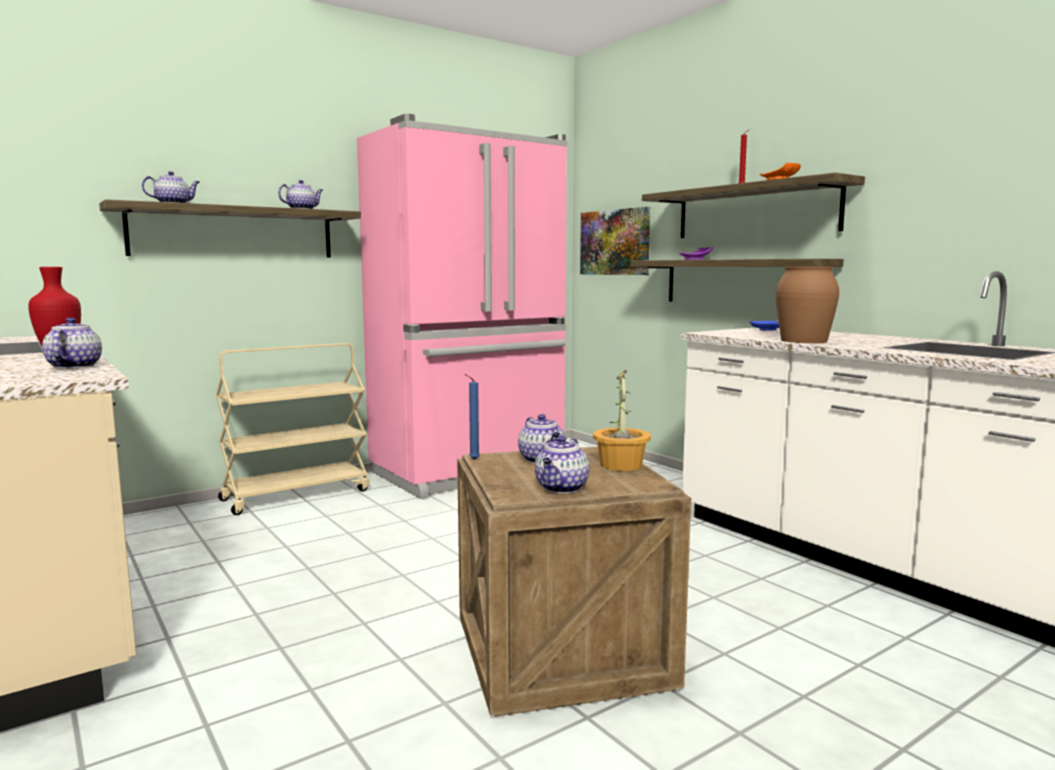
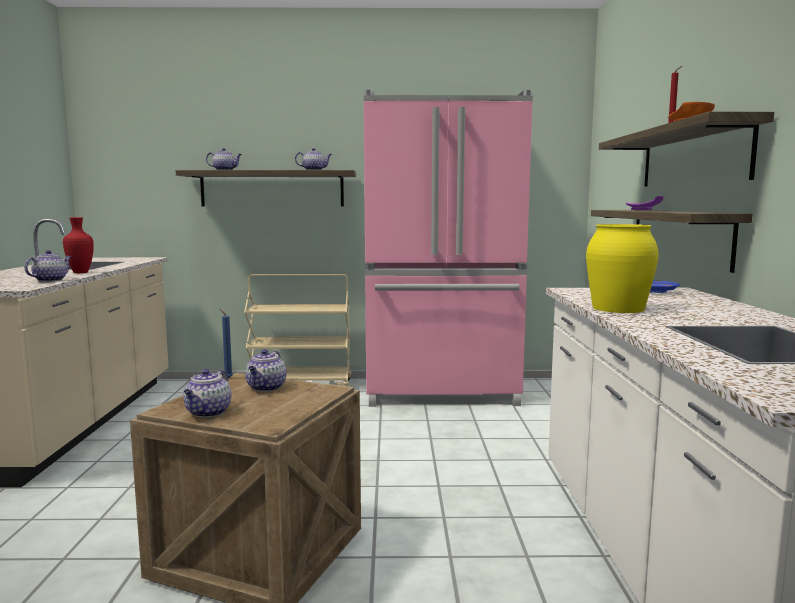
camera: 35 degrees right, 0 degrees up
(562, 488) = (208, 413): teapot -> teapot turned 45 degrees counterclockwise
(615, 242) = (609, 190): picture -> none
(621, 465) = (302, 404): potted plant -> none
(803, 341) = (617, 308): brown vase -> yellow vase

